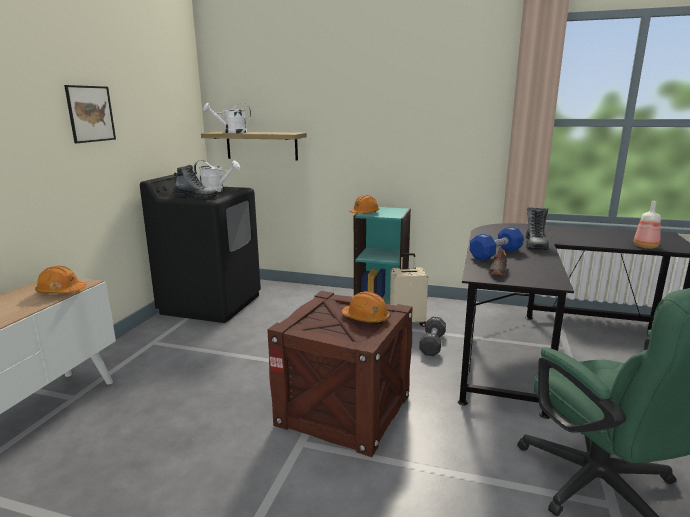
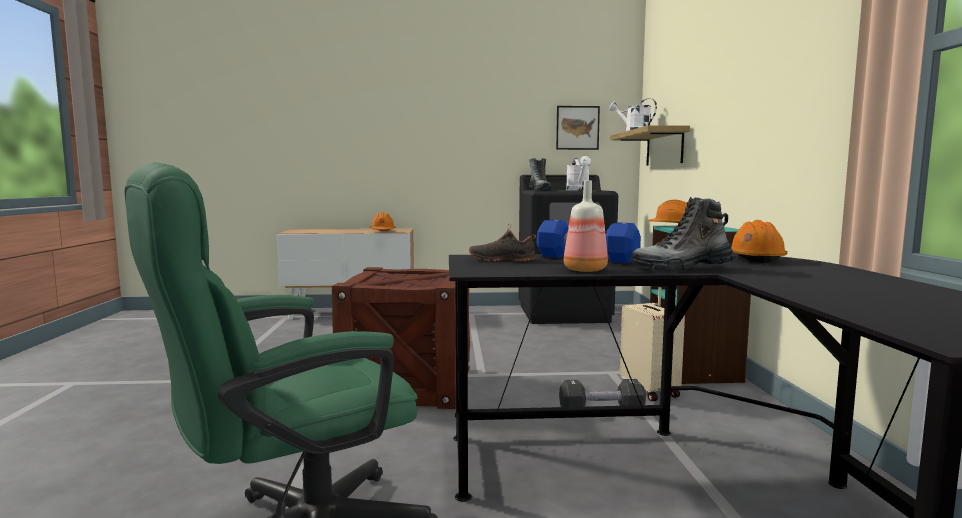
camera: 70 degrees right, 10 degrees down
(90, 114) = (478, 112): picture -> picture (577, 128)
(366, 318) = (412, 282): orange hard hat -> orange hard hat (755, 259)
(646, 247) = (865, 314): bottle -> bottle (585, 270)

